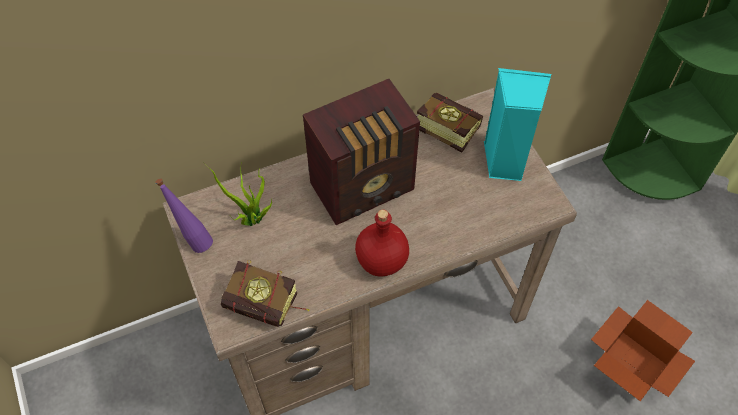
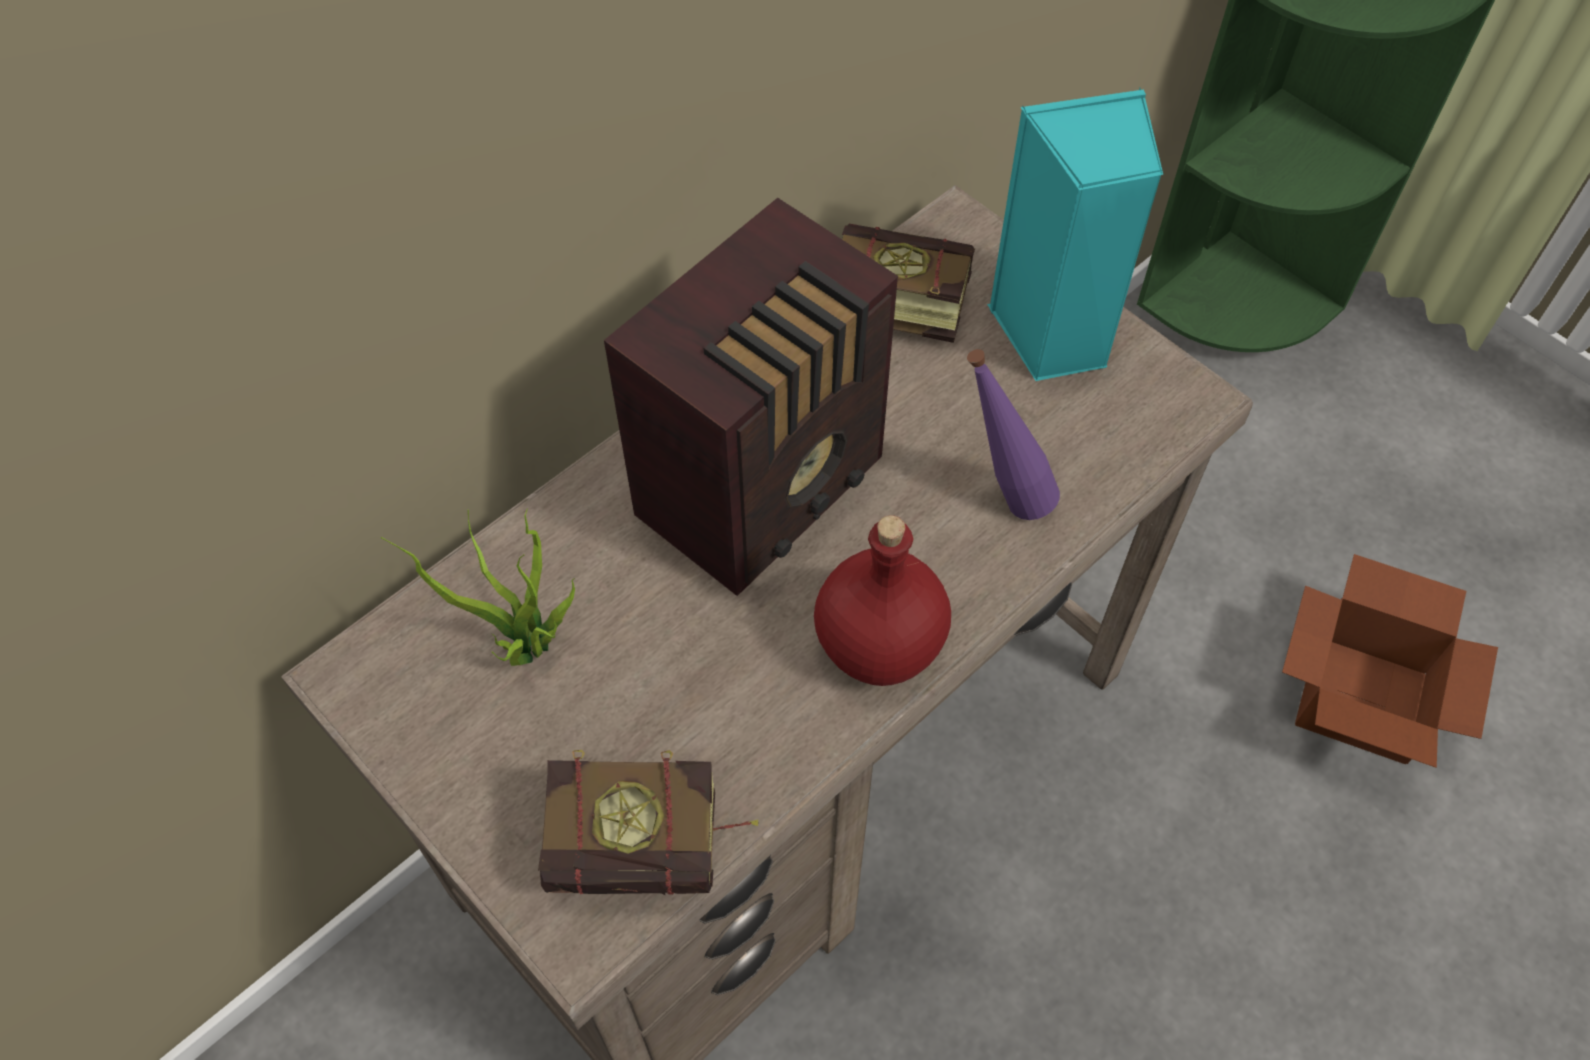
camera: 20 degrees left, 0 degrees up
(193, 239) = (396, 743): purple bottle -> purple bottle (1001, 497)

